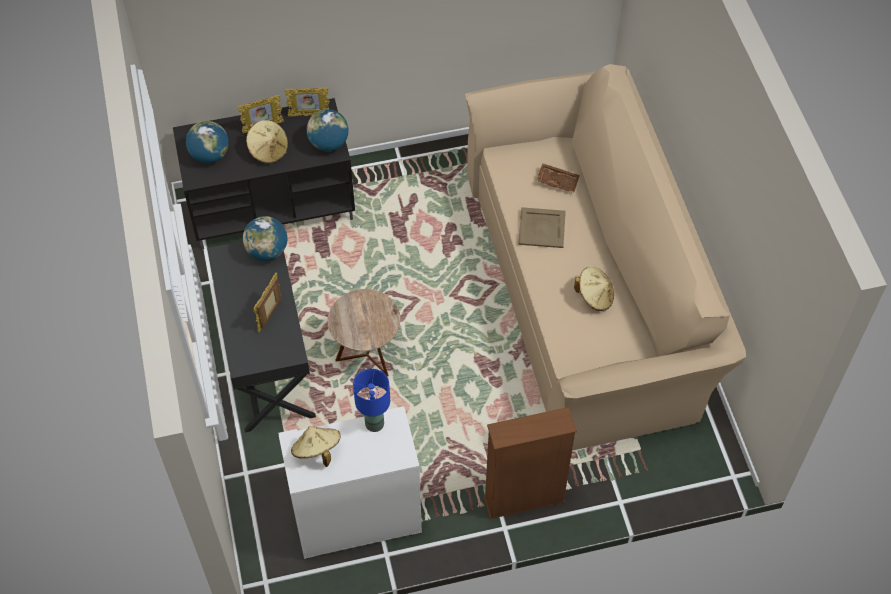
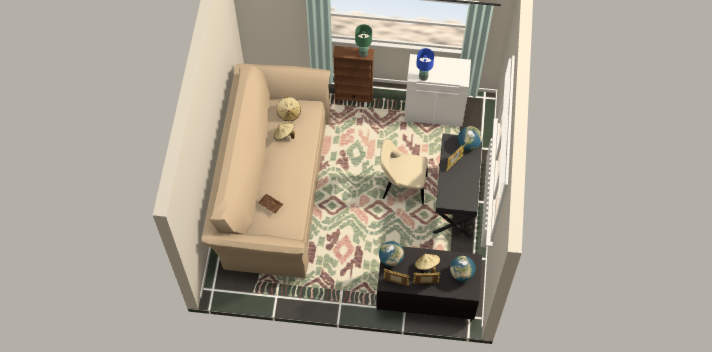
camera: 160 degrees left, 5 degrees up
(267, 251) = (445, 199): globe -> globe (468, 144)
(317, 451) = (453, 73): beige hat -> beige hat (289, 113)
(367, 356) = (402, 187): brown side table -> beige chair
(511, 432) = (363, 53): none -> green table lamp
(542, 228) = (293, 178): beige tray -> none

